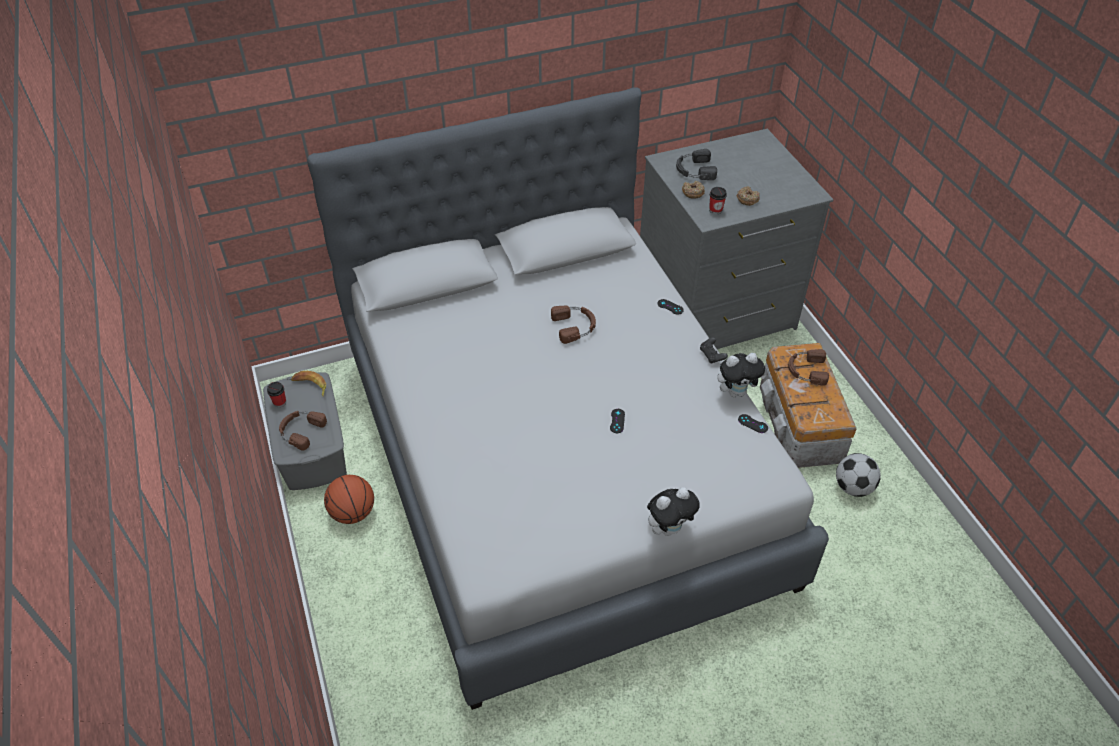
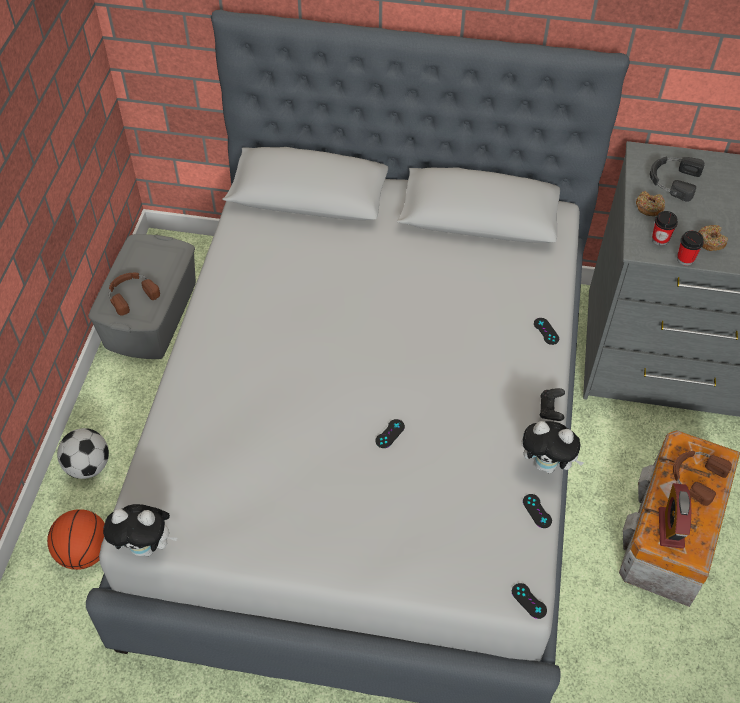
camera: 30 degrees right, 5 degrees up
(279, 402) = (132, 257): cup -> cup (685, 259)
(310, 385) = (170, 252): banana -> none
(353, 512) = (144, 398): basketball -> basketball (85, 552)
(575, 326) = (424, 307): brown headphones -> none
(669, 528) = (355, 580): plush toy -> plush toy (147, 547)
(791, 482) = (529, 601): none -> black game controller
(814, 409) = (671, 528): none -> alarm clock
(852, 487) = (679, 640): football -> football (88, 466)

